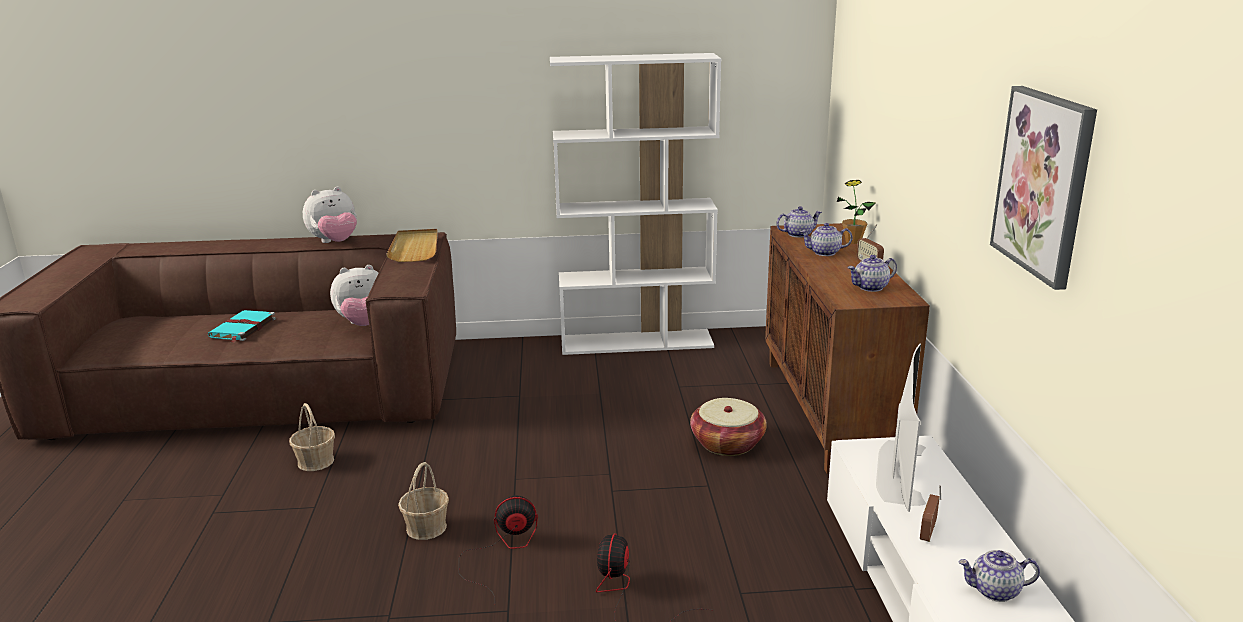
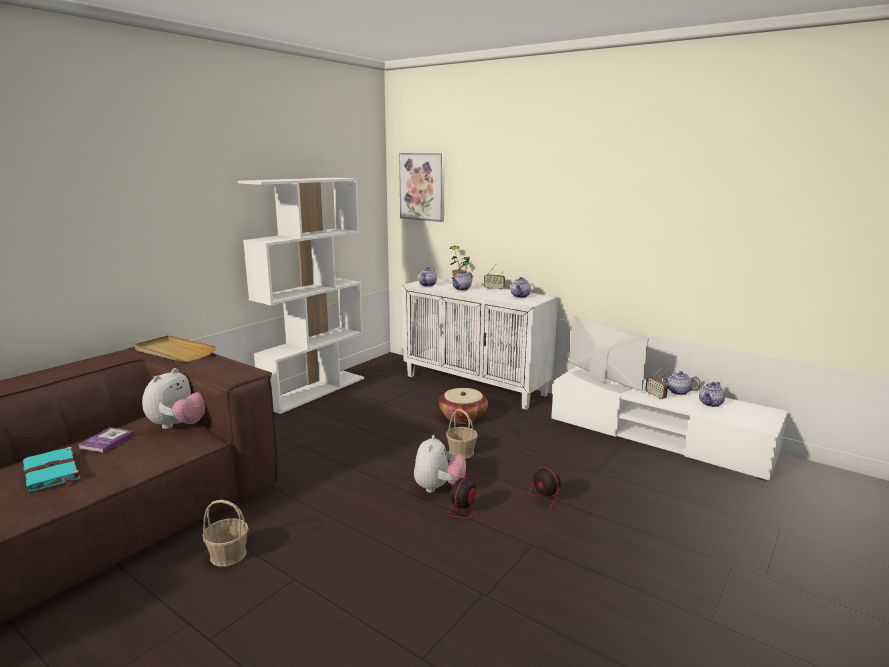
camera: 50 degrees left, 5 degrees down
(306, 318) = (107, 441): none -> book
(335, 242) = (76, 368): plush toy -> plush toy (438, 488)
(427, 527) = (400, 539): basket -> basket (461, 452)
(830, 412) = (476, 385): brown cabinet -> white cabinet
(986, 547) = (678, 392): none -> teapot
(1043, 183) = (664, 208): picture -> picture (422, 187)

